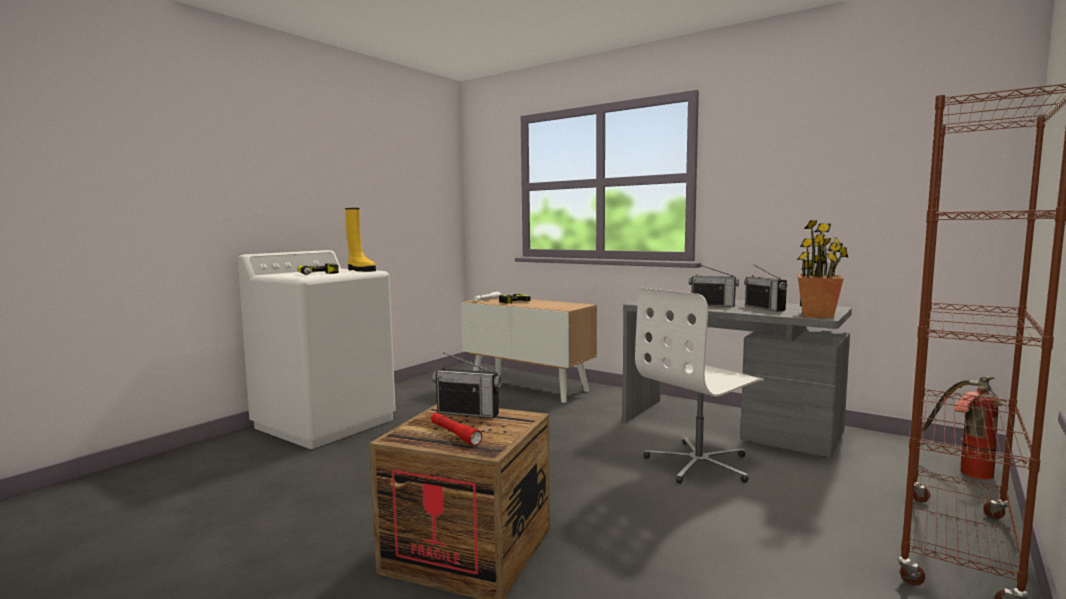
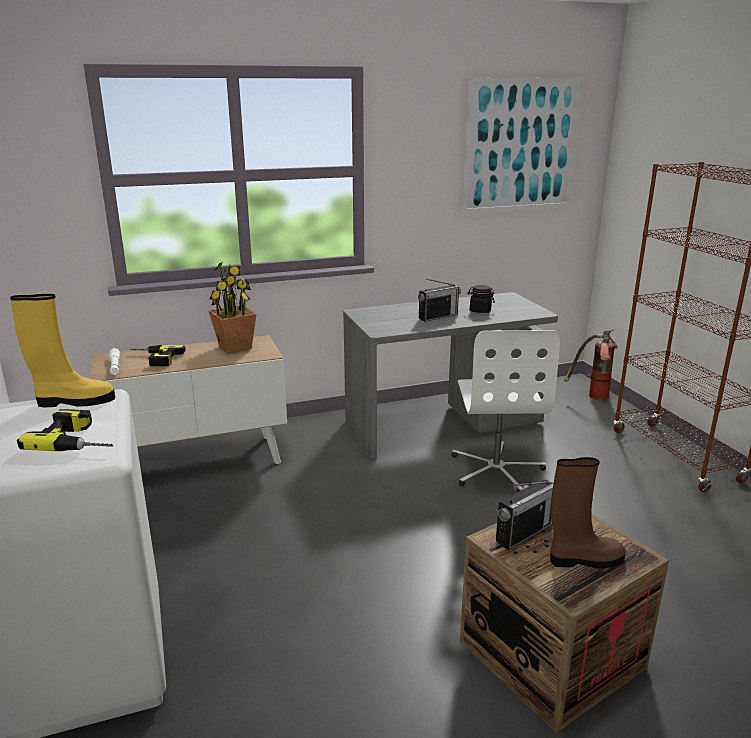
camera: 55 degrees left, 15 degrees up
(454, 434) = (584, 559): red flashlight -> brown boot
(764, 308) = (480, 310): radio -> black jar
(817, 315) = (533, 311): potted plant -> potted plant (235, 347)
(879, 145) = (521, 146): none -> picture

